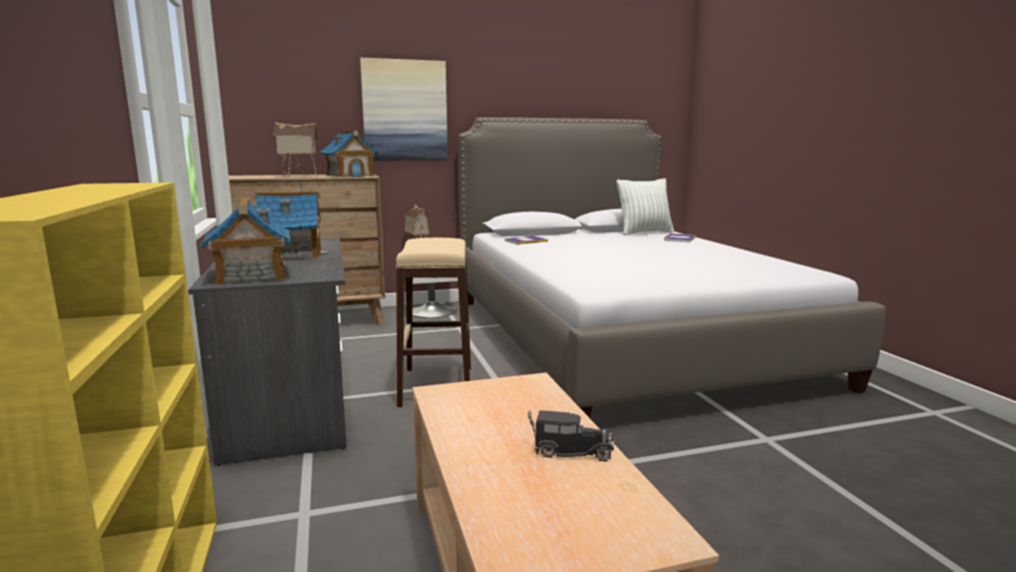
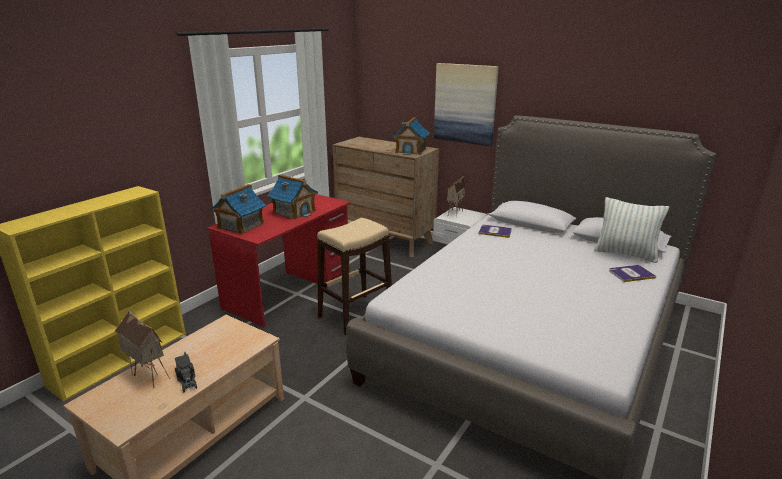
camera: 50 degrees right, 10 degrees up
(290, 402) = (289, 290): grey desk -> red desk
(299, 177) = (378, 148): toy house -> toy house (148, 376)

